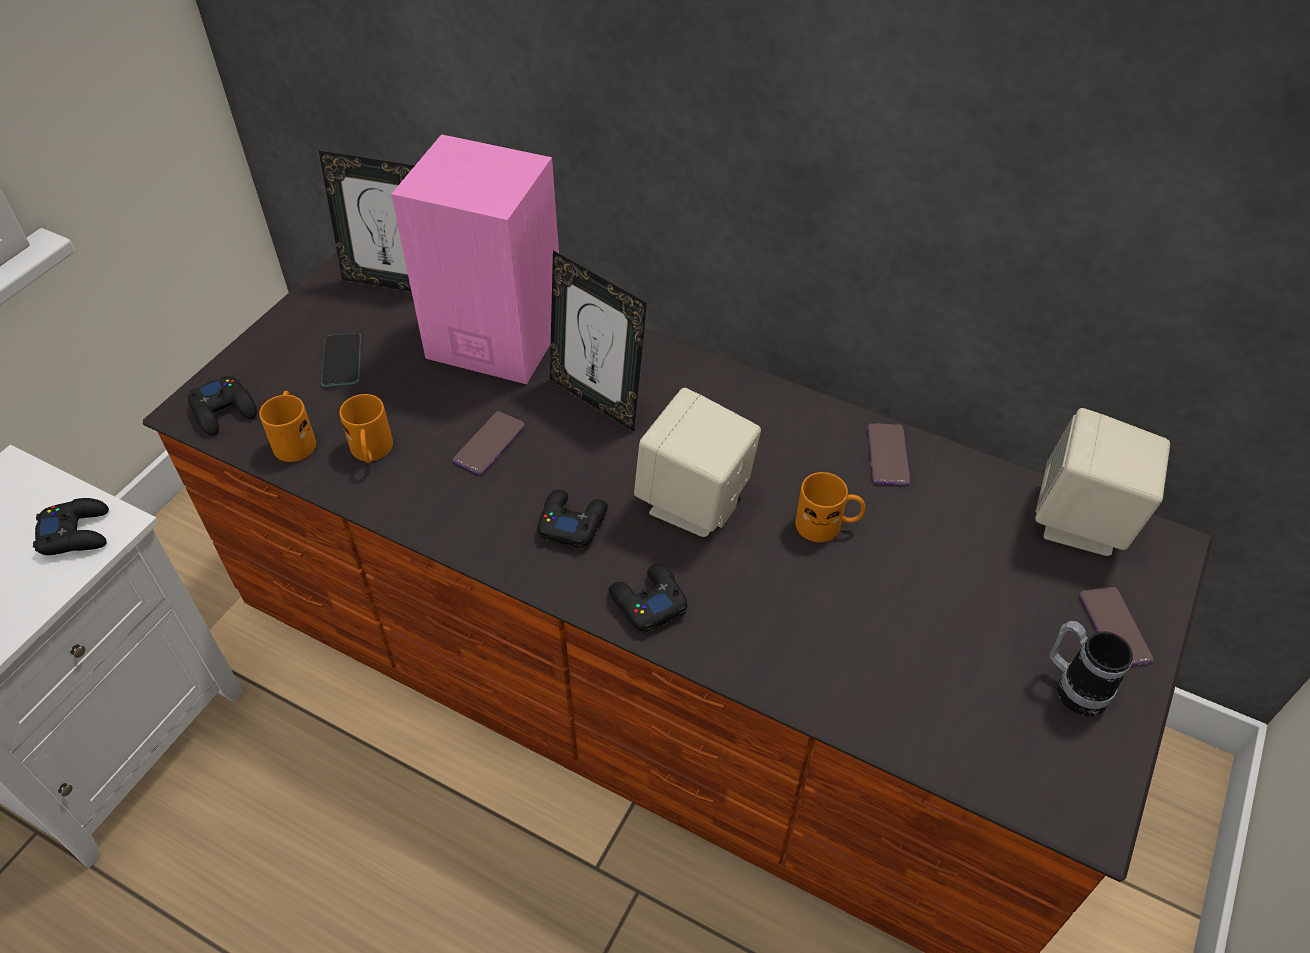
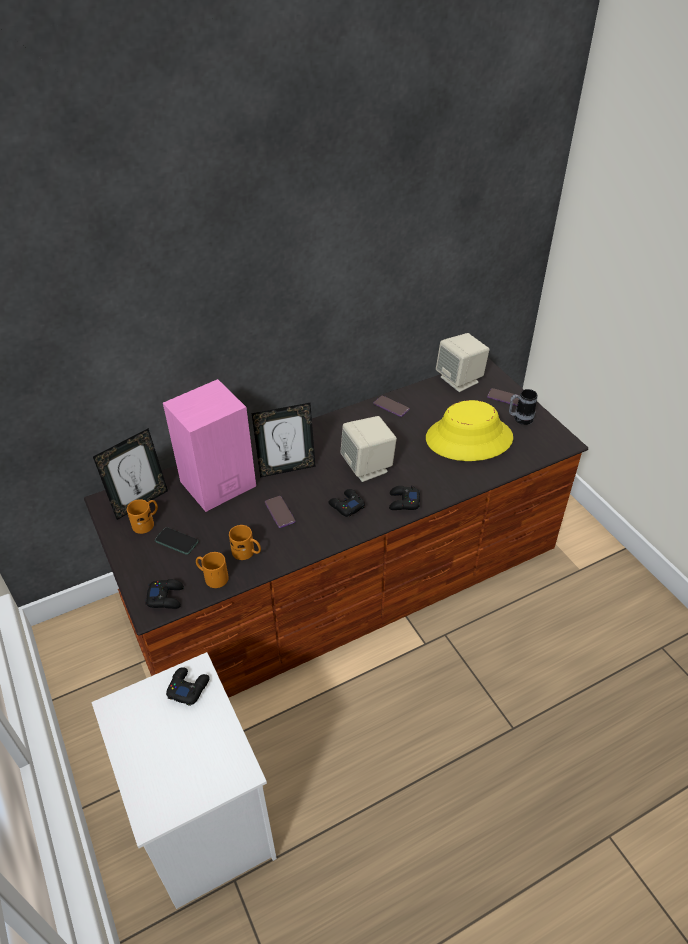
camera: 55 degrees left, 5 degrees down
(827, 525) = (409, 438): orange mug -> orange mug (146, 522)
(918, 623) = (469, 439): none -> yellow hat

